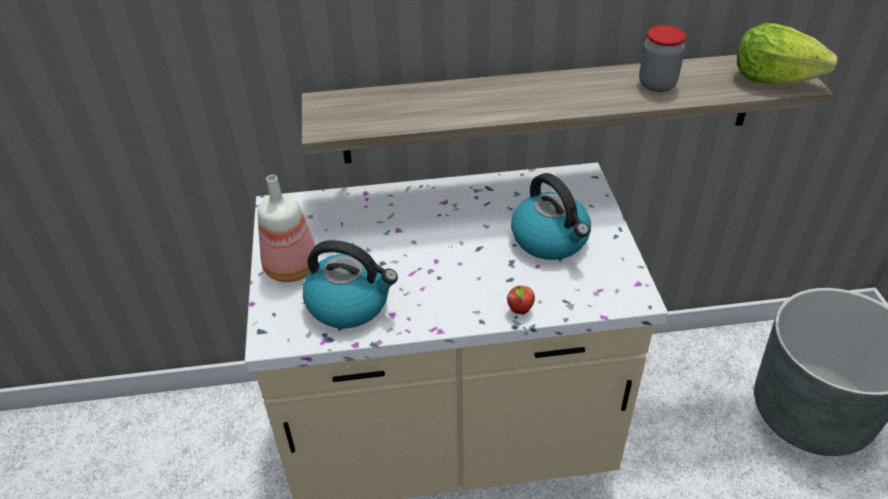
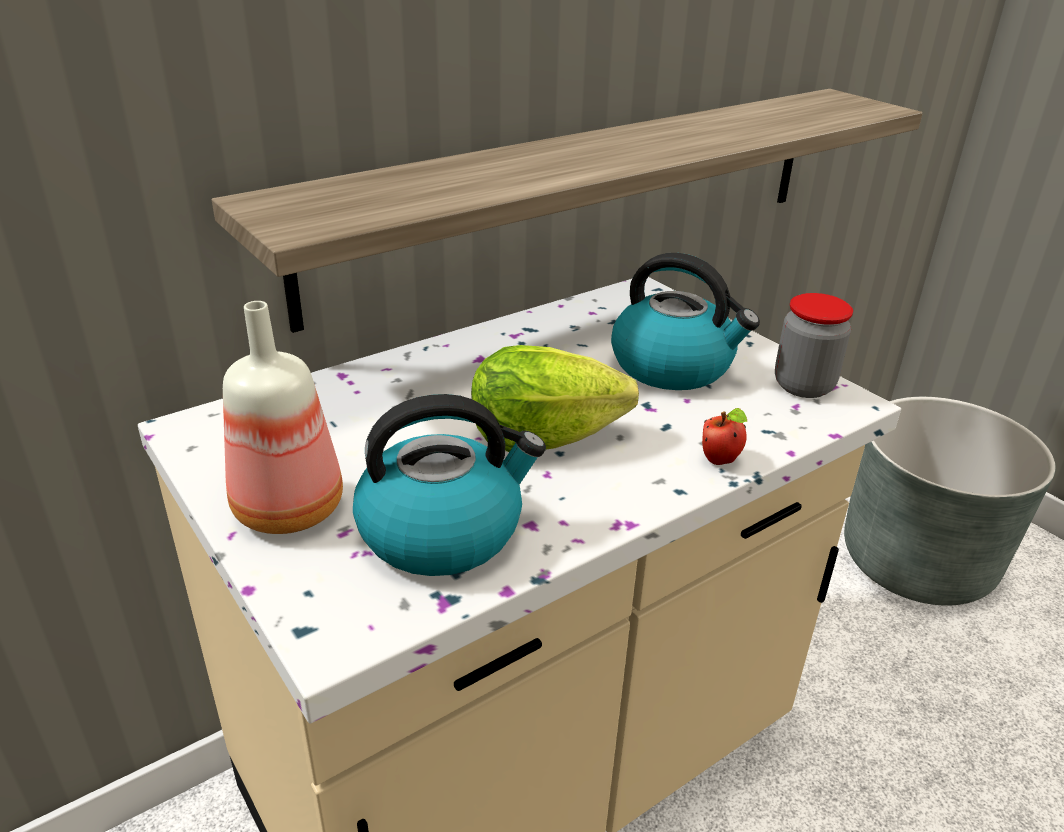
camera: 30 degrees left, 10 degrees down
(657, 84) = (732, 126): jar -> jar (803, 386)
(772, 79) = (848, 109): lettuce -> lettuce (542, 438)

